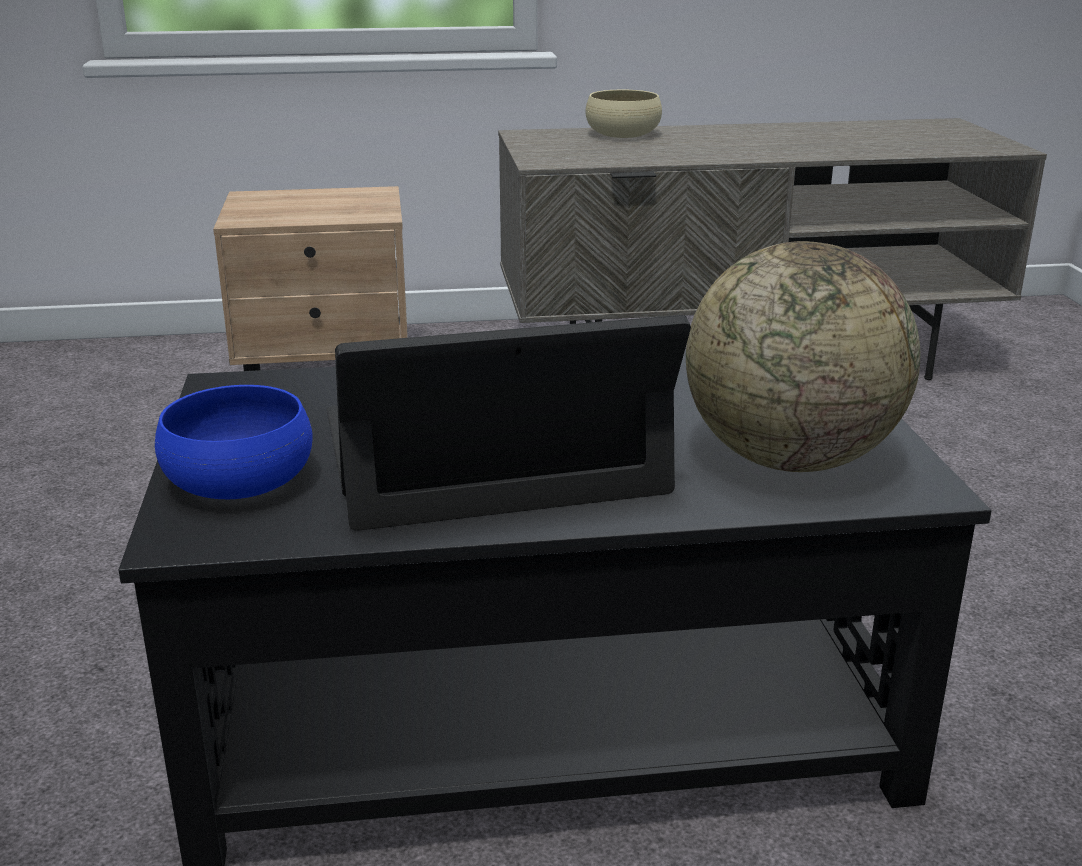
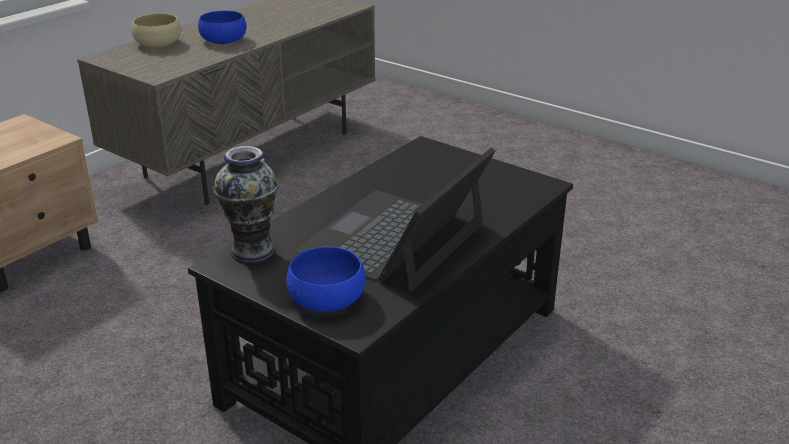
camera: 45 degrees left, 5 degrees up
(286, 388) = (253, 251): none -> vase
(713, 146) = (223, 40): none -> blue bowl
(790, 459) = (493, 192): globe -> none

